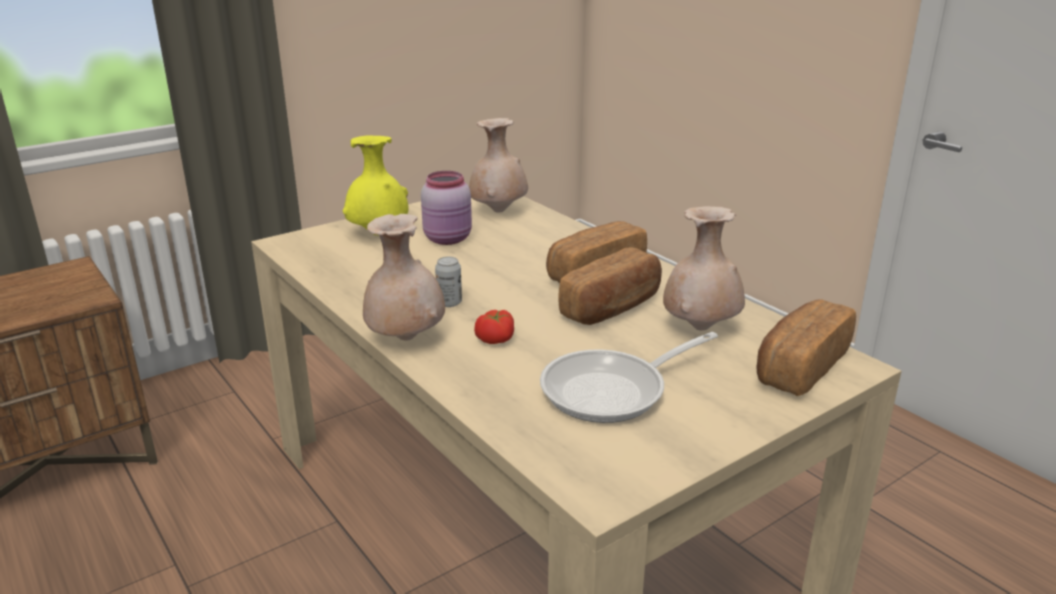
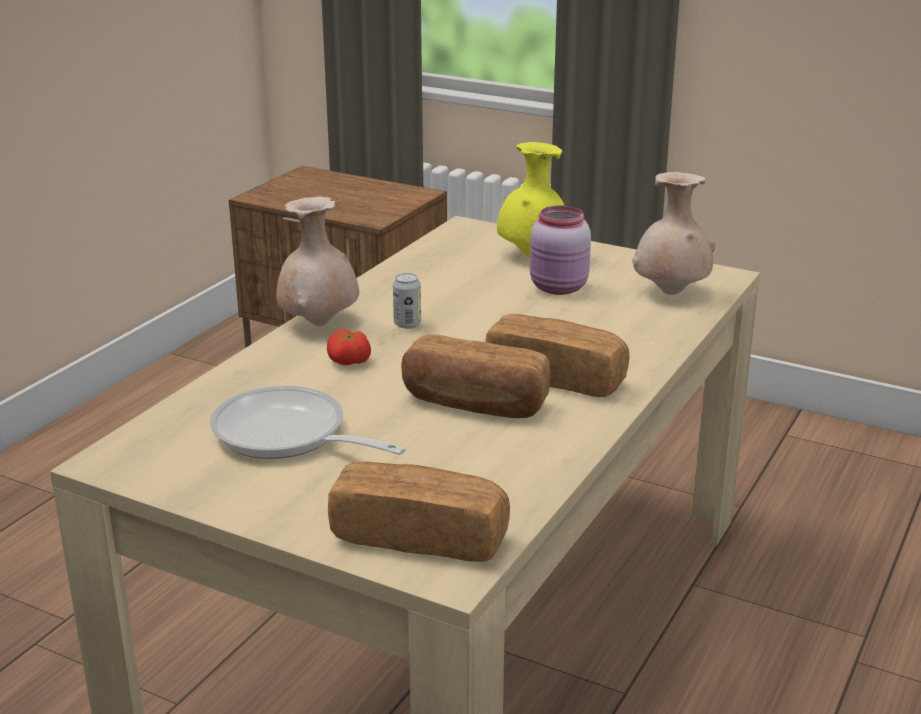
camera: 65 degrees right, 0 degrees up
(700, 328) = (468, 461): beige vase -> none

